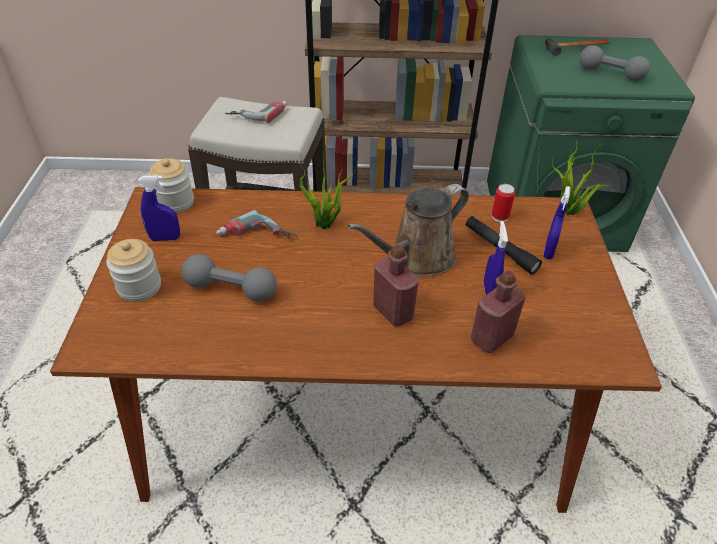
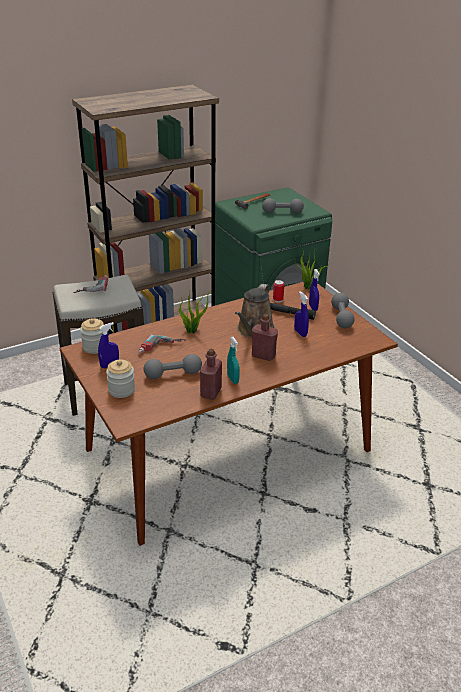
camera: 30 degrees left, 10 degrees down
(307, 337) = (233, 379): none -> turquoise spray bottle
(491, 338) = (316, 350): red bottle -> red bottle (211, 392)
(587, 288) = (341, 317): none -> grey dumbbell

